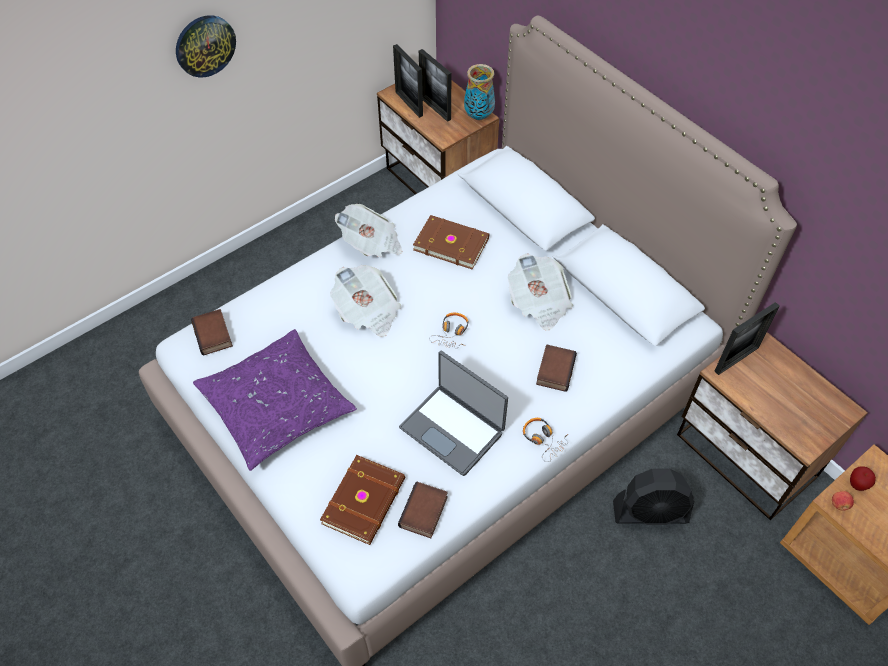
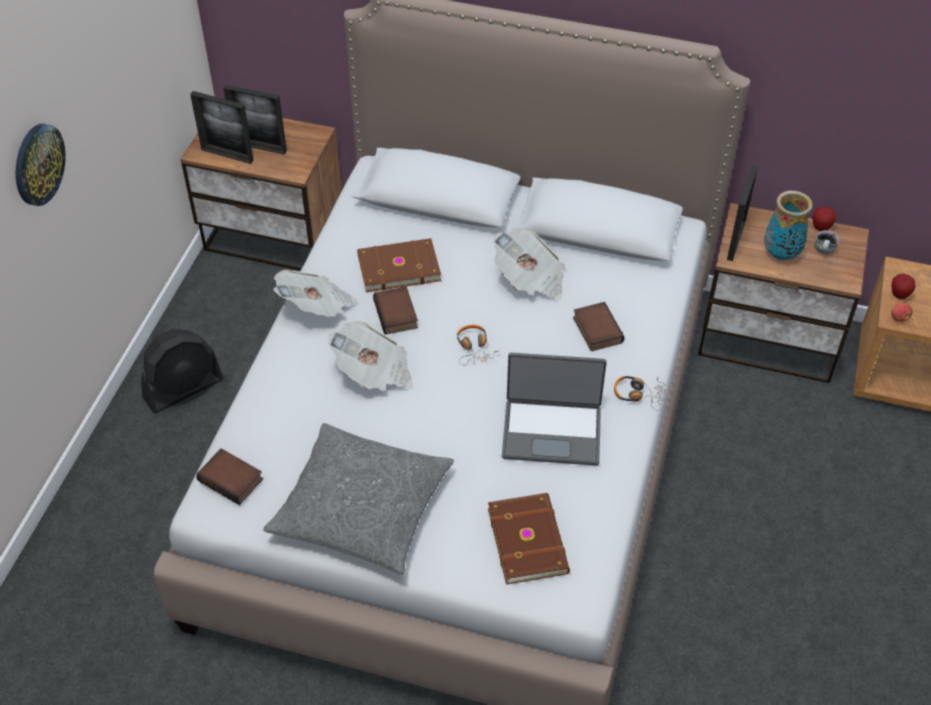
camera: 35 degrees left, 5 degrees down
(276, 405) = (361, 508): purple pillow -> grey pillow
(424, 513) = (591, 517): book -> book (397, 314)
(479, 116) = (313, 134): vase -> vase (781, 254)
(650, 512) = (730, 434): black fan -> black fan (184, 388)
(807, 410) = (824, 252): none -> mug
(822, 388) = (821, 228): none -> apple

